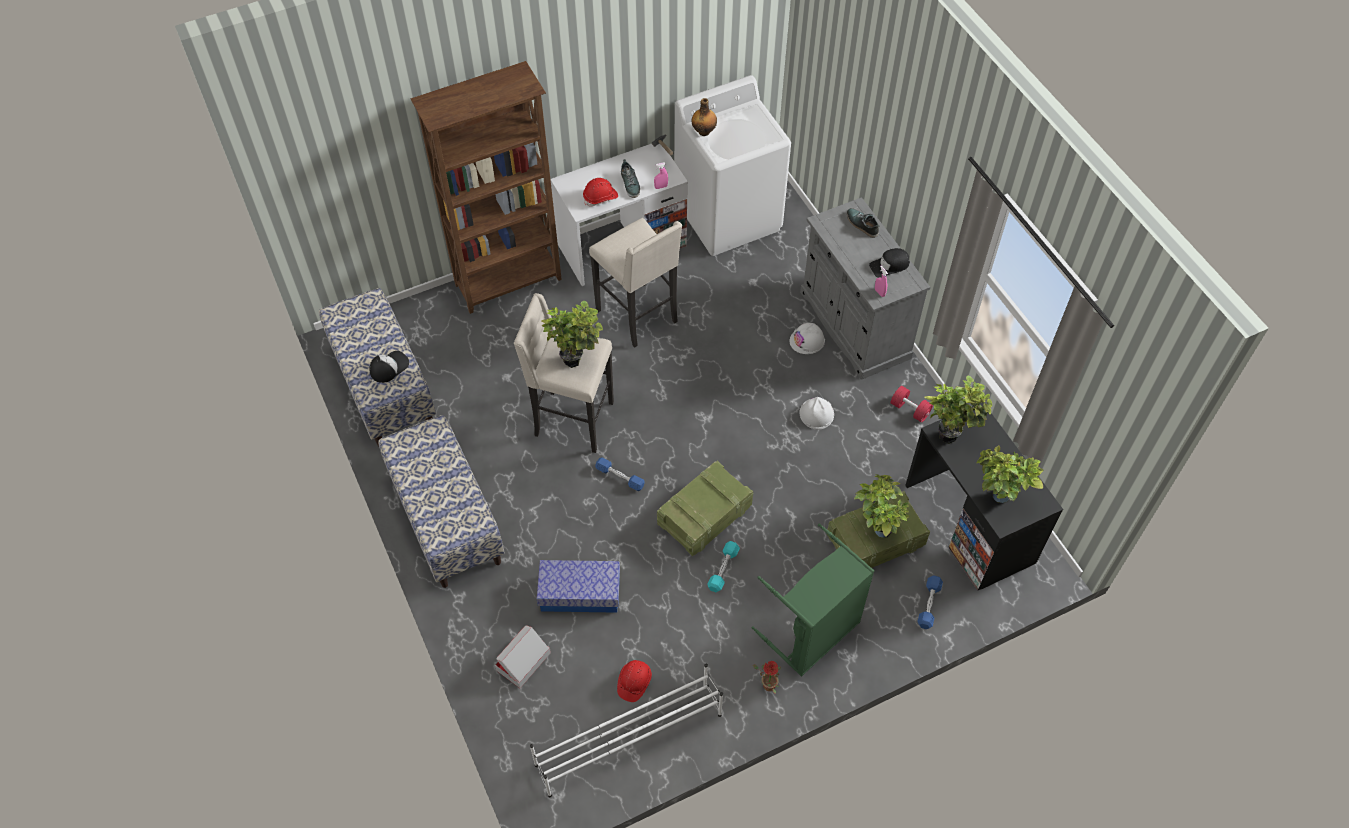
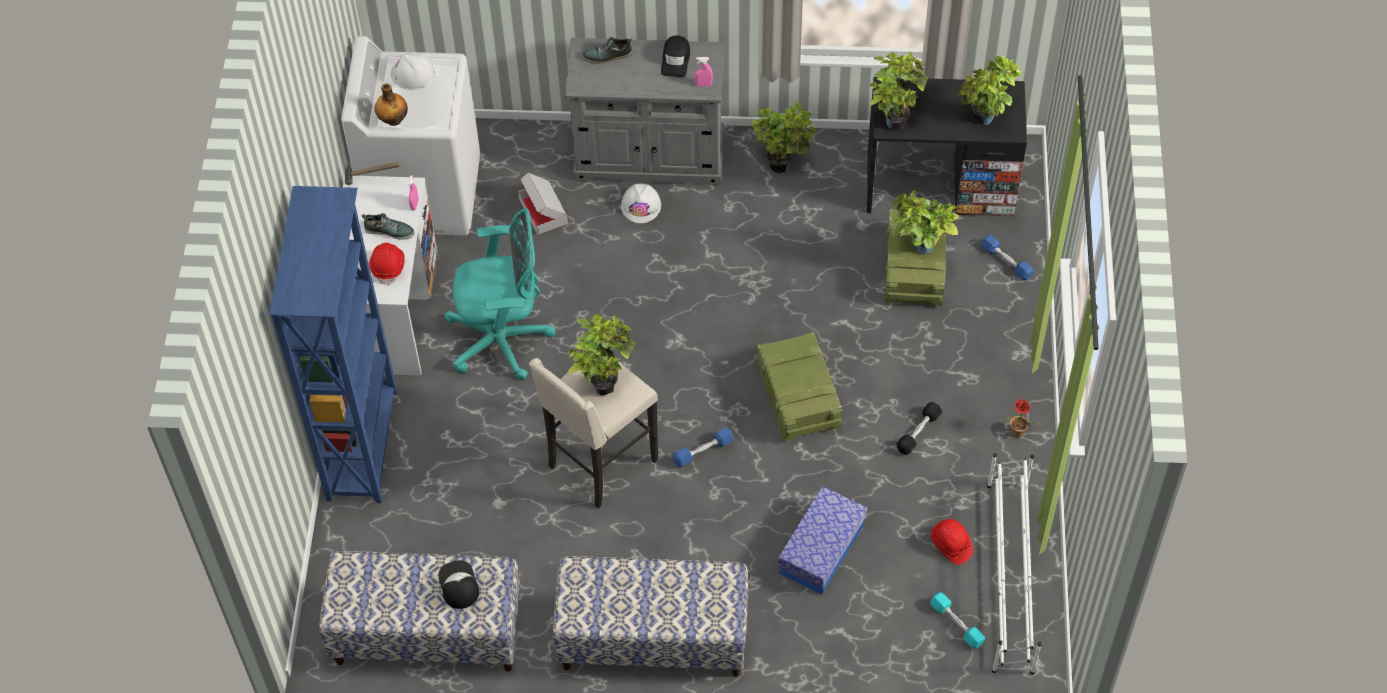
camera: 60 degrees left, 0 degrees up
(509, 282) = (364, 444): brown bookcase -> blue bookcase
(523, 661) = (871, 635): cardboard box -> cardboard box (543, 211)
(639, 317) = (503, 340): beige stool -> turquoise office chair
(723, 569) = (869, 410): turquoise dumbbell -> turquoise dumbbell (956, 624)
(724, 613) = (918, 432): none -> black dumbbell
(813, 633) = (983, 368): green laundry basket -> none
(816, 414) = (737, 243): white hard hat -> white hard hat (413, 74)
(910, 409) = (783, 164): red dumbbell -> potted plant

